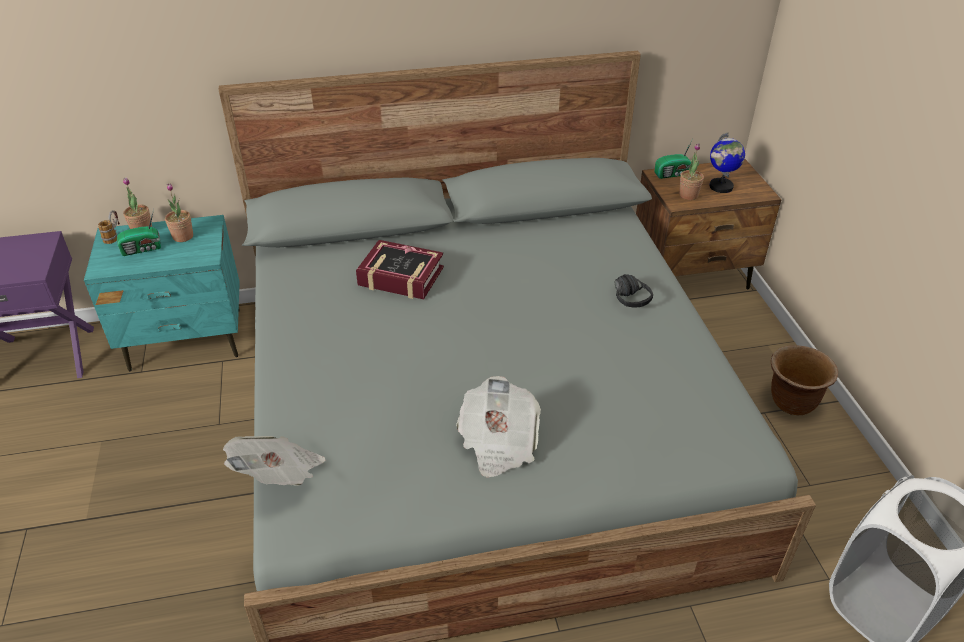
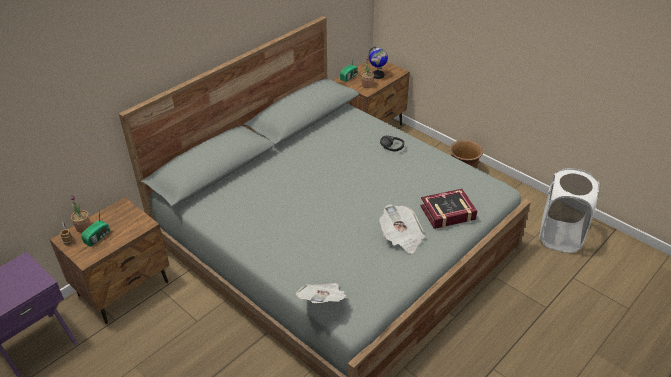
camera: 35 degrees left, 0 degrees up
(183, 236) = (115, 219): potted plant -> none
(187, 340) = (124, 289): turquoise nightstand -> brown nightstand
(400, 277) = (272, 185): book -> book (448, 213)

